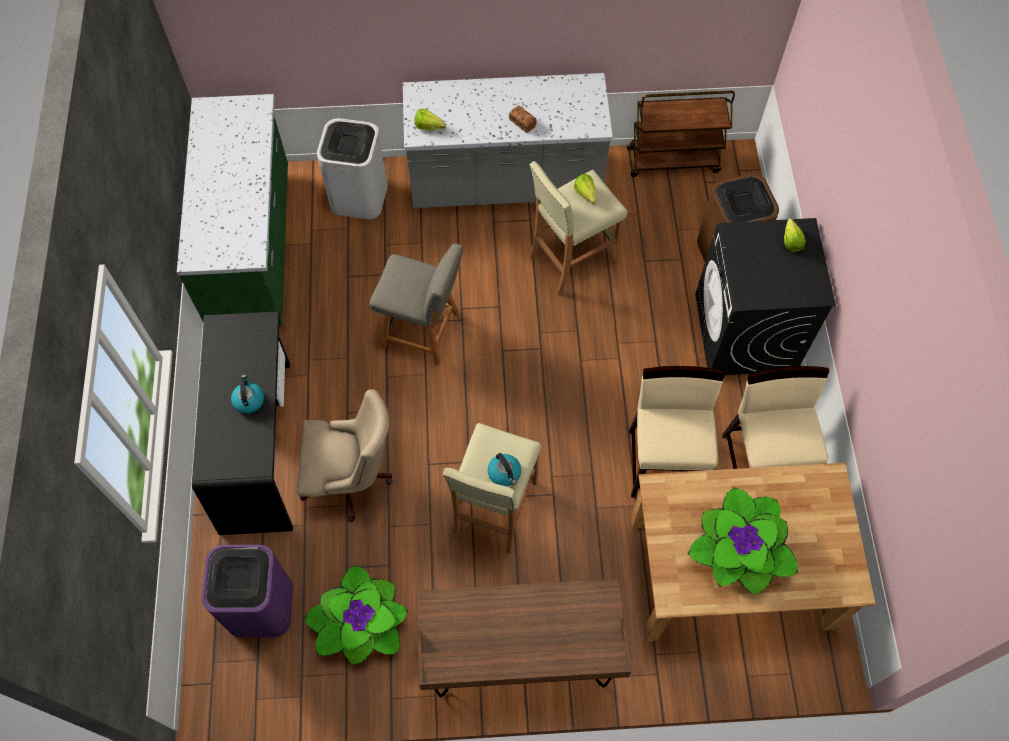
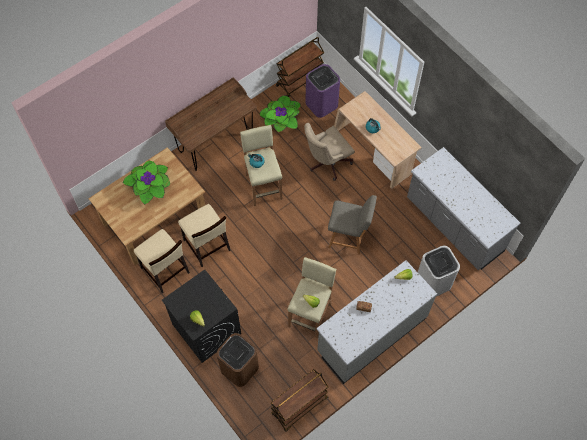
camera: 145 degrees right, 0 degrees up
(254, 250) = (453, 226): green counter -> grey counter
(254, 693) = (299, 80): none -> brown cart
(260, 445) = (373, 152): black desk -> beige desk
(423, 331) = (349, 237): grey chair -> grey chair turned 150 degrees counterclockwise

